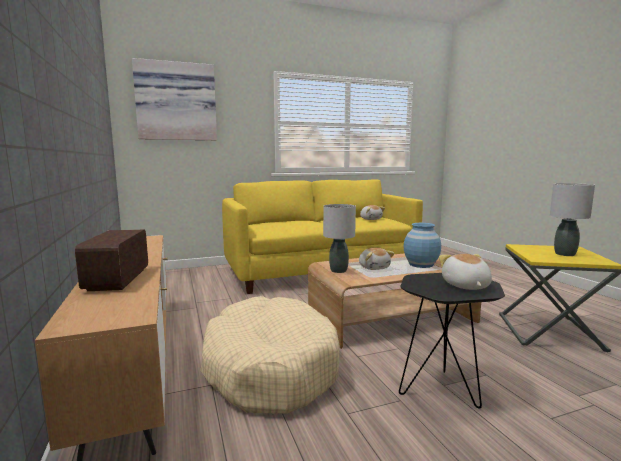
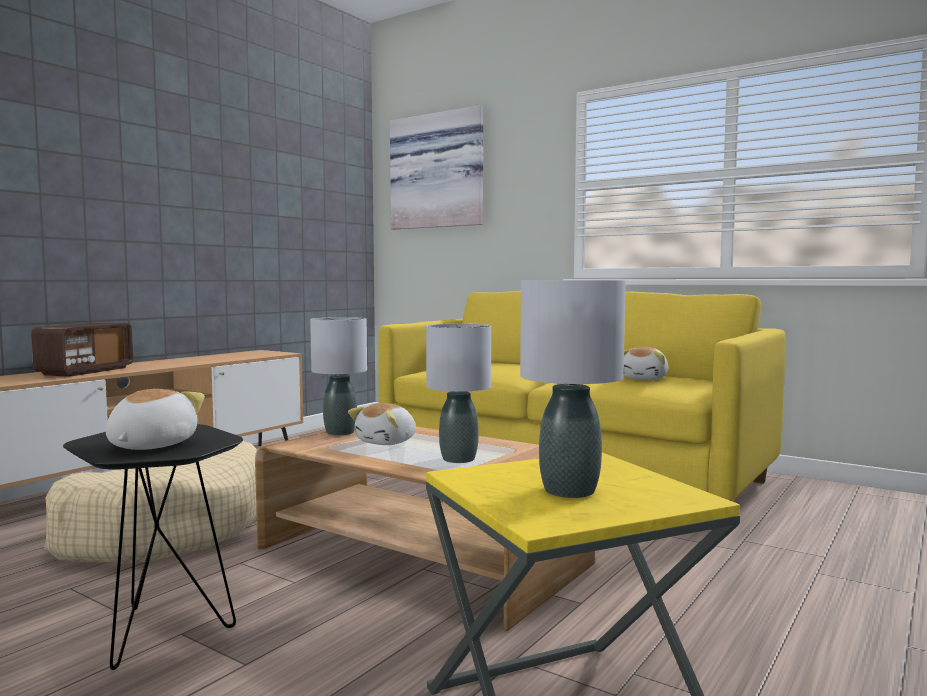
camera: 55 degrees right, 5 degrees down
(118, 279) = (85, 371): radio -> radio turned 150 degrees clockwise
(421, 264) = (459, 459): blue vase -> grey table lamp
(465, 286) = (150, 445): plush toy -> plush toy turned 45 degrees counterclockwise

